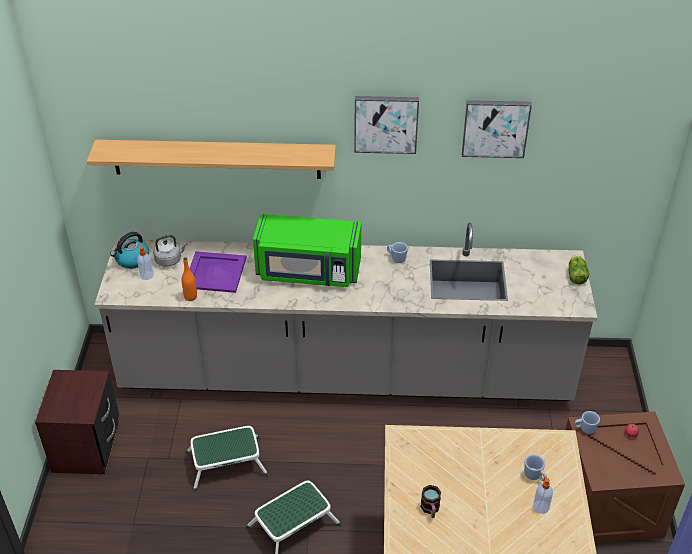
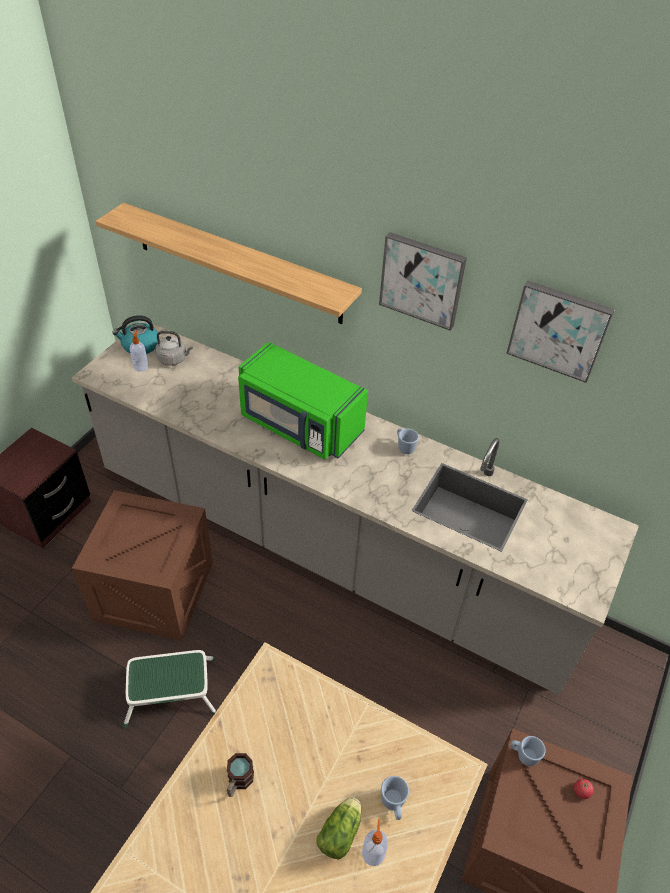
camera: 25 degrees right, 5 degrees up
(190, 297) = (163, 405): orange bottle -> none
(215, 272) = (206, 388): purple tray -> none
(227, 464) = (154, 590): green step ladder -> crate
(576, 275) = (610, 554): lettuce -> lettuce (341, 831)

